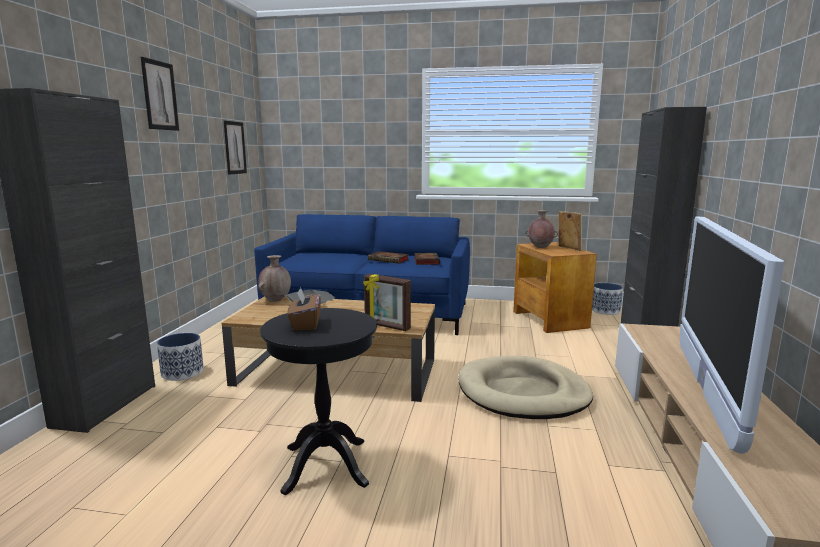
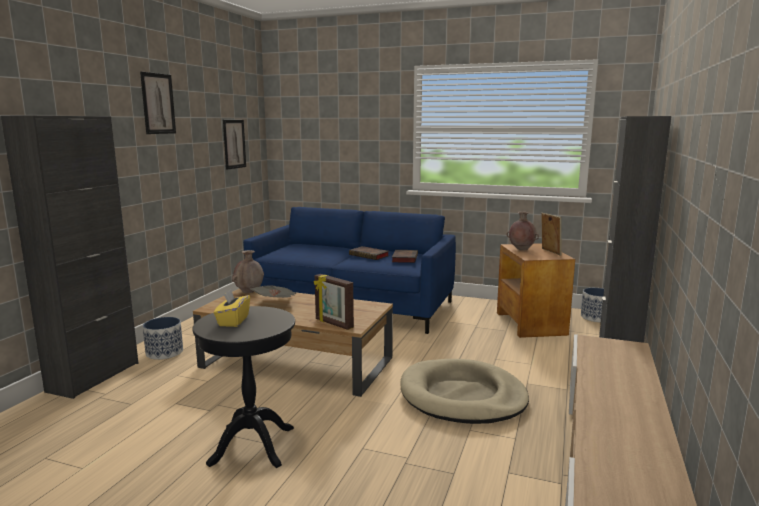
camera: 10 degrees right, 0 degrees up
(305, 324) = (233, 321): brown tissue box -> yellow tissue box
(705, 389) = (612, 408): television -> none

